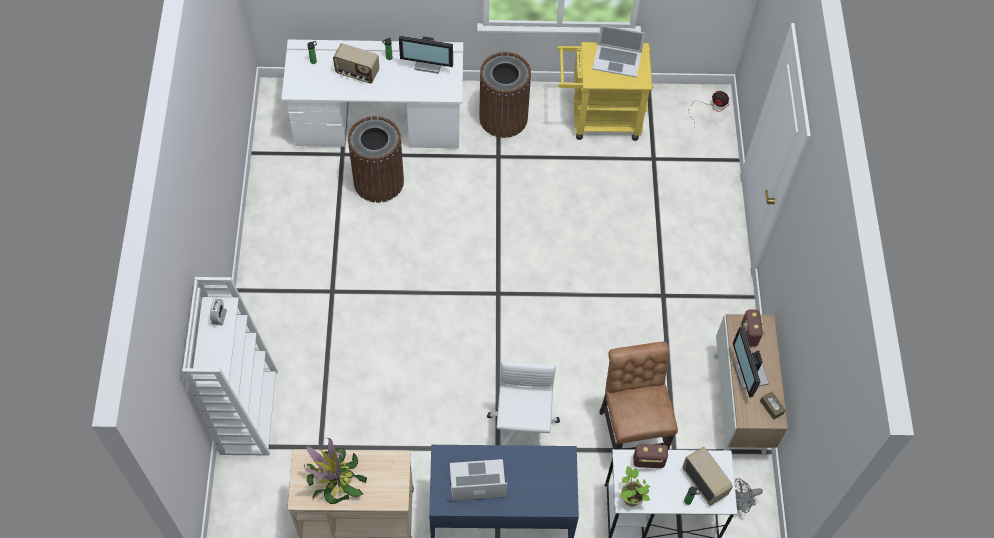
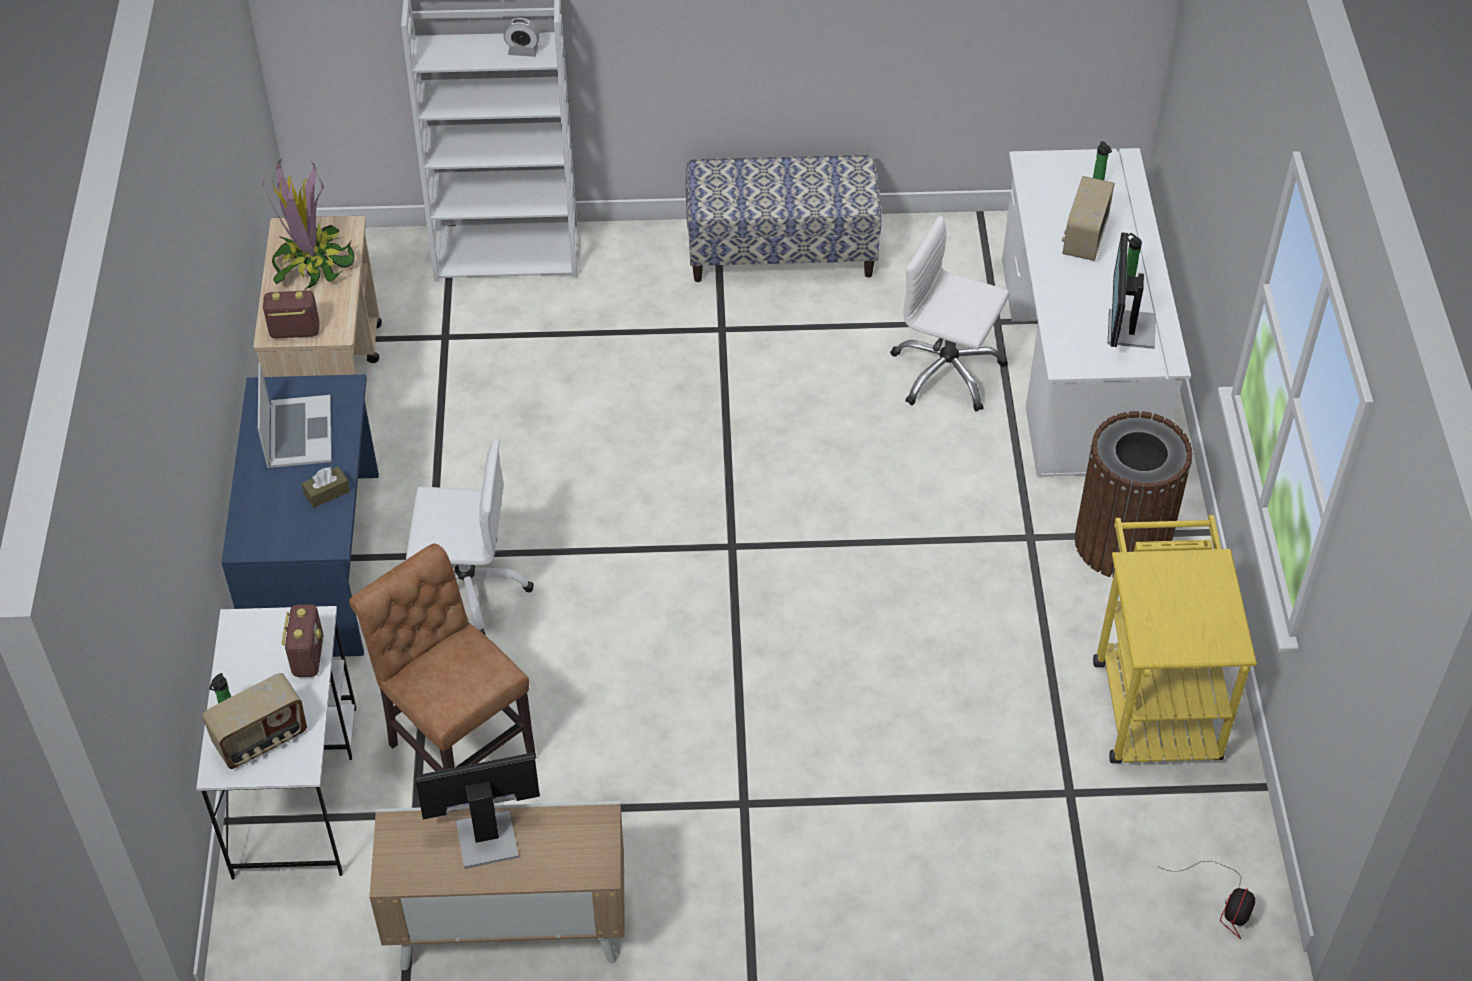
camera: 90 degrees right, 10 degrees down
(270, 256) = (781, 251): none -> bench
(378, 181) = (946, 372): brown trash can -> white office chair
(617, 60) = (1194, 606): laptop -> none
(631, 431) = (457, 746): brown chair -> brown chair turned 120 degrees counterclockwise
(631, 497) = (245, 631): potted plant -> none
(741, 503) = (304, 920): grey fan -> none
(749, 335) = (573, 841): radio -> radio (294, 332)
(771, 407) = (415, 871): brown tissue box -> brown tissue box (327, 492)

